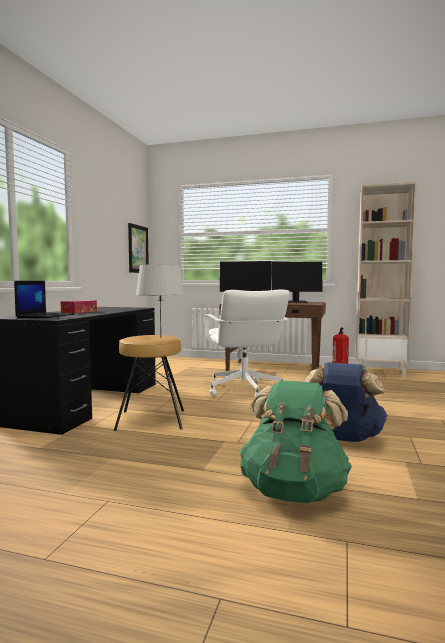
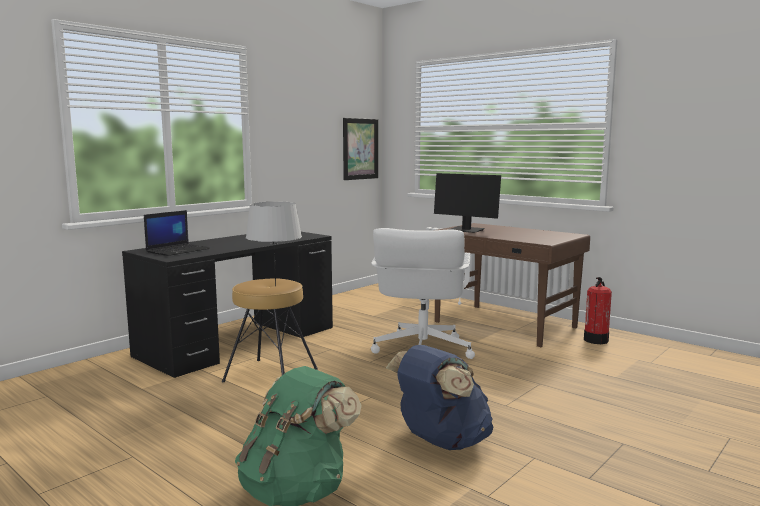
camera: 25 degrees right, 5 degrees up
(79, 312) = (229, 242): tissue box -> none
(295, 302) = (541, 233): monitor -> none
(380, 372) = (661, 349): beige bookcase -> none

